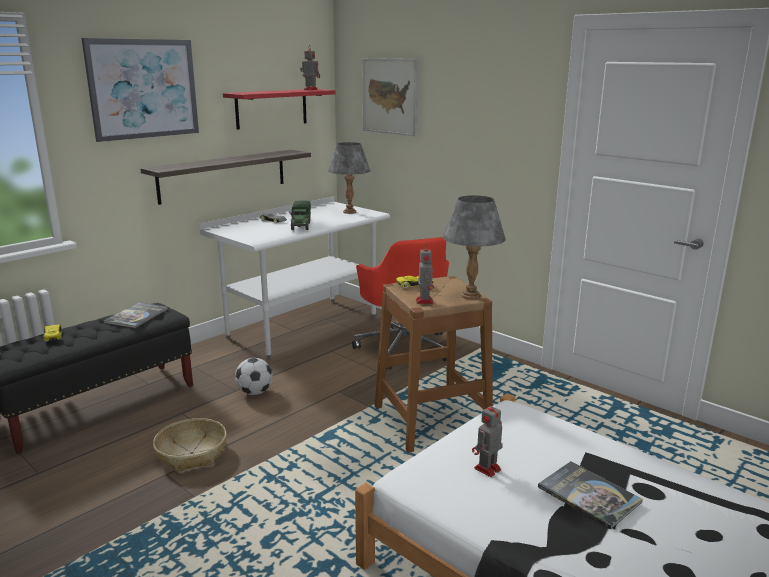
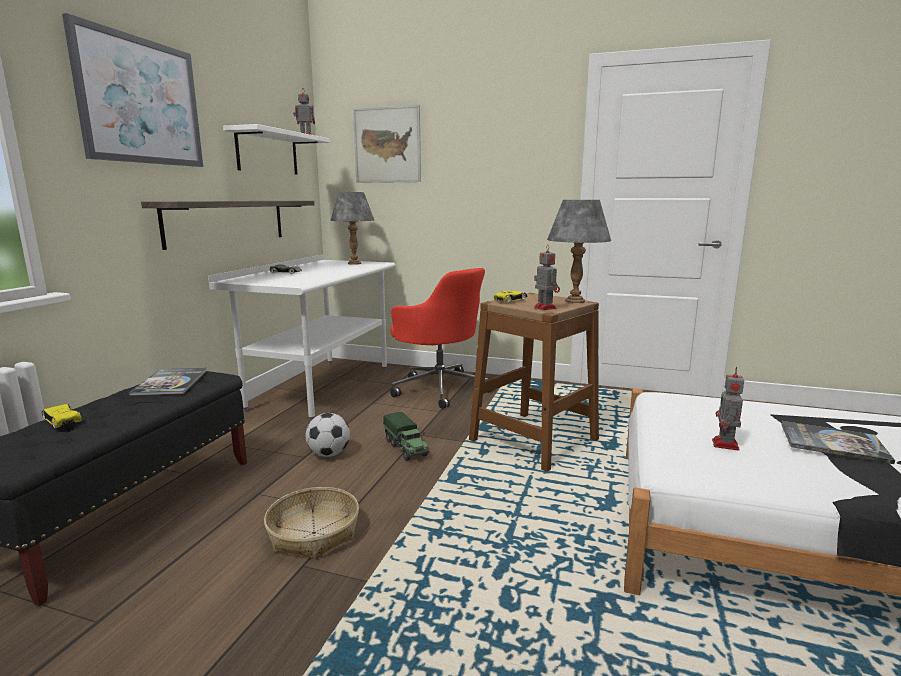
camera: 25 degrees left, 5 degrees down
(271, 108) = (267, 153): red shelf -> white shelf
(301, 225) = (323, 273): toy truck -> toy truck (406, 448)

